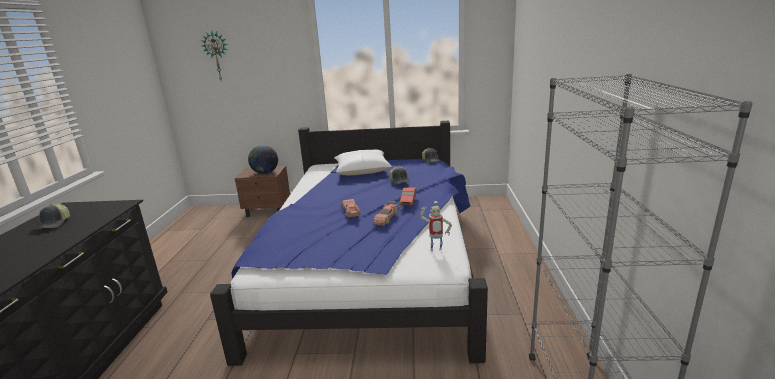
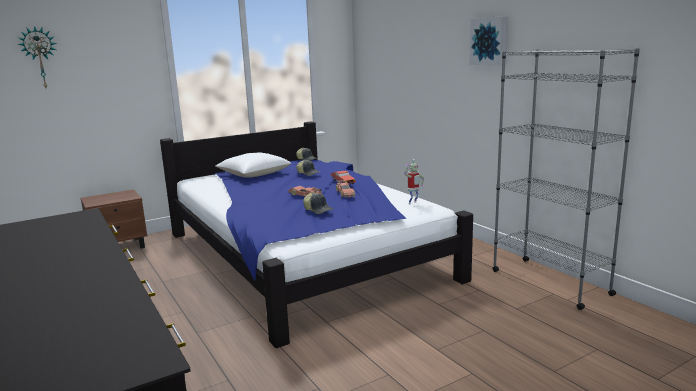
camera: 35 degrees left, 5 degrees down
(55, 224) = (33, 238): cap -> cap (318, 210)
(265, 173) = (120, 198): globe -> none
(596, 51) = (490, 41): none -> picture

